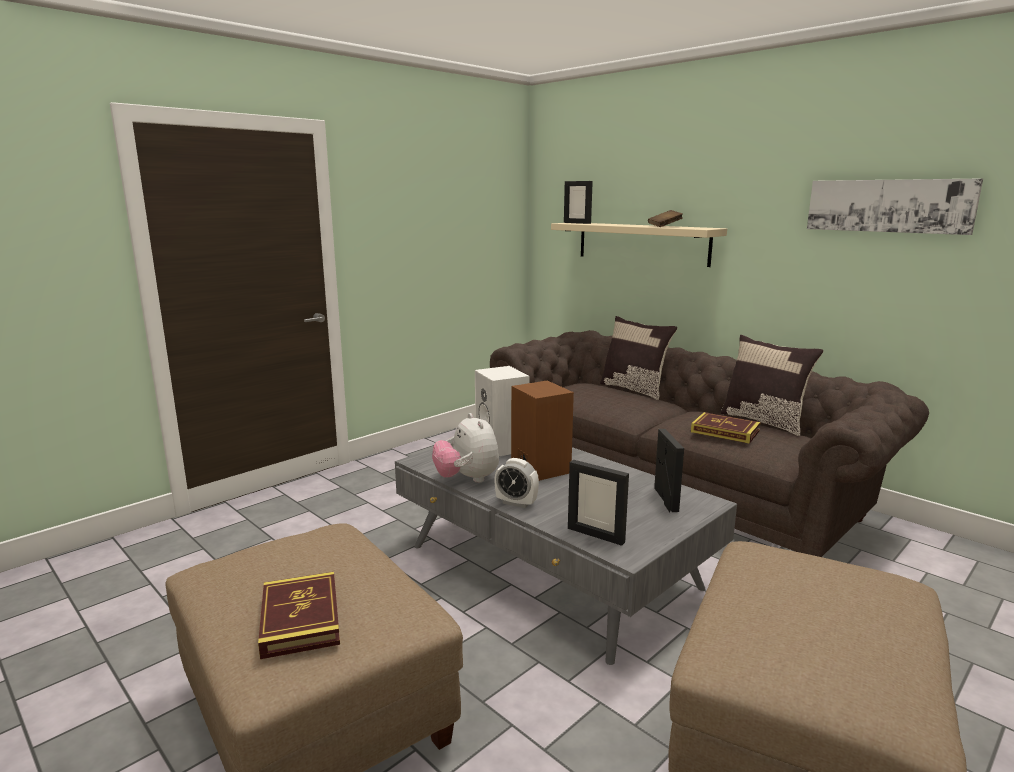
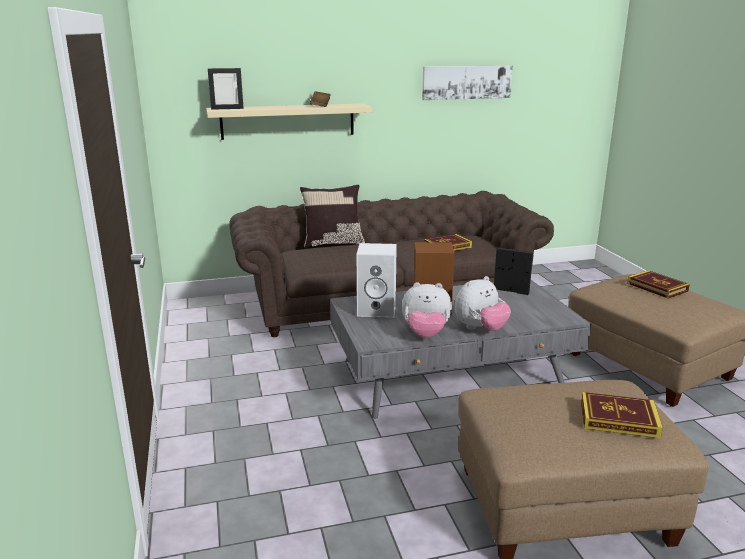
camera: 60 degrees left, 5 degrees up
(516, 503) = (480, 329): alarm clock -> plush toy
(596, 534) = (541, 319): picture frame -> none
(764, 422) = (440, 235): pillow -> none
(857, 605) = (657, 287): none -> book

